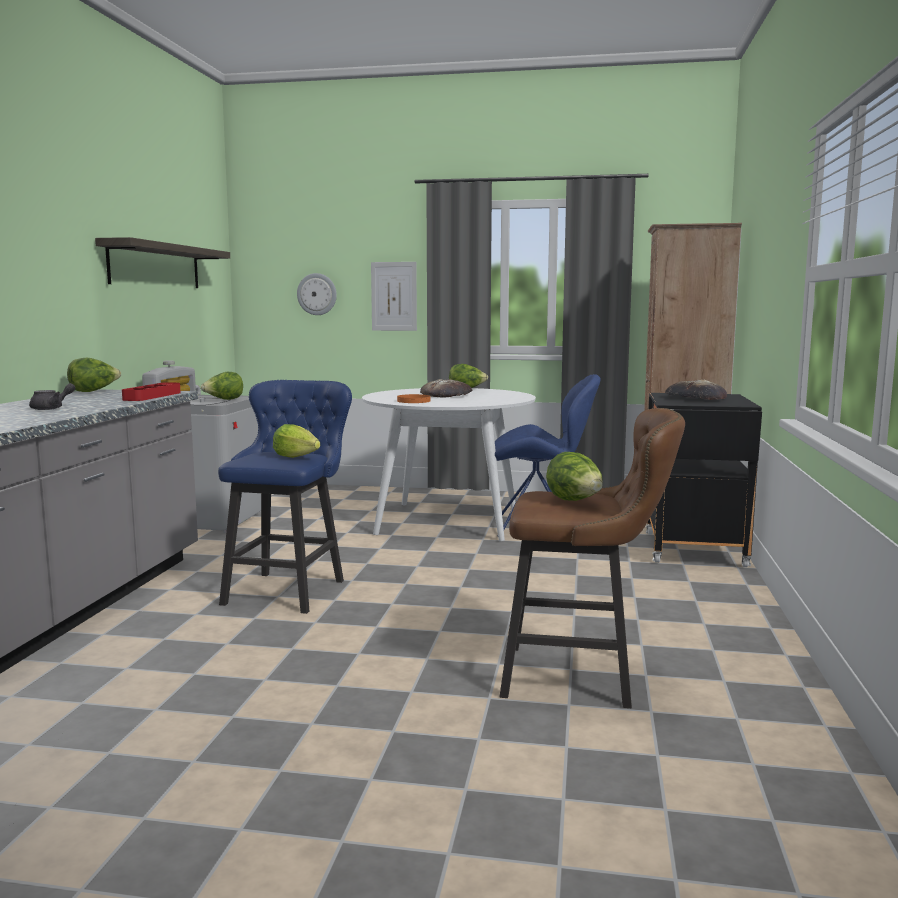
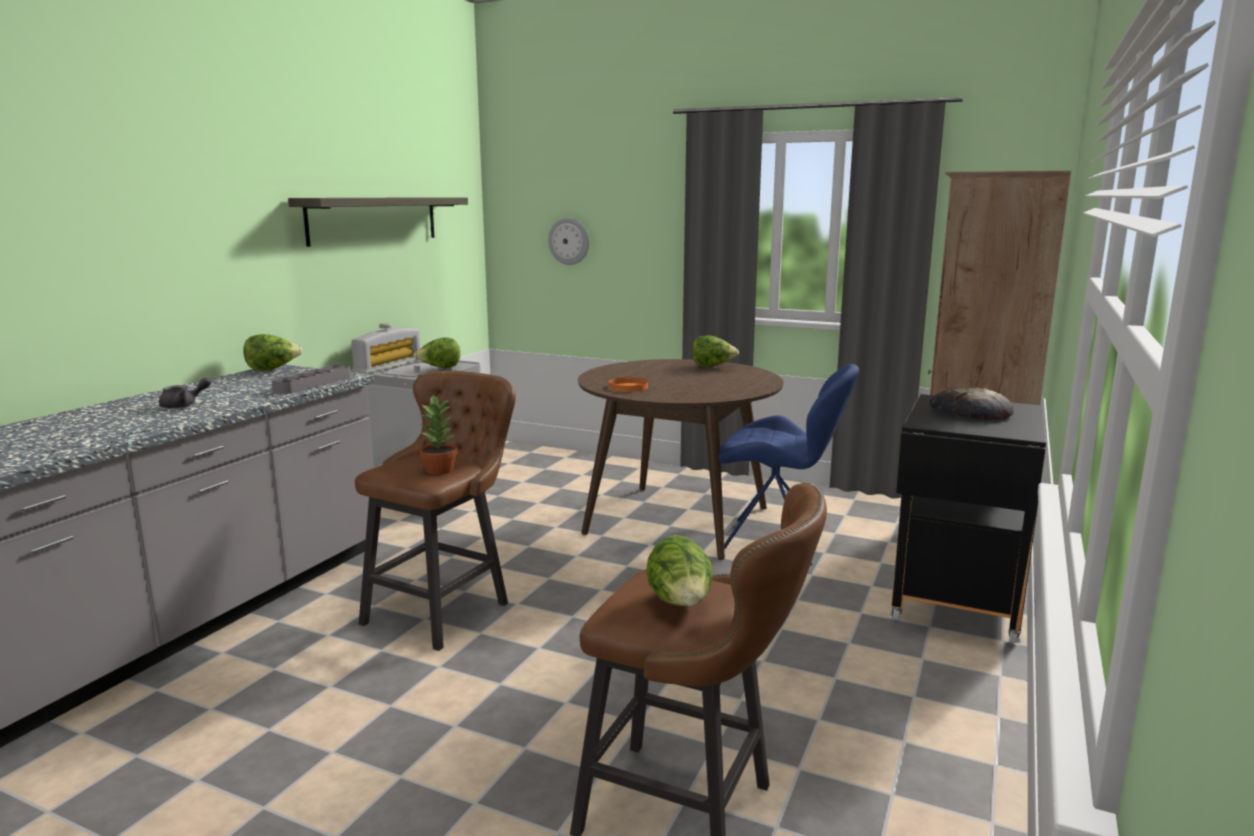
camera: 15 degrees right, 5 degrees up
(152, 396) = (313, 384): red tray -> grey tray
(291, 587) = (447, 606): blue stool -> brown stool
(296, 457) = (440, 470): lettuce -> potted plant
(394, 296) = (651, 246): picture -> none
(446, 394) = (679, 375): bread -> none
(448, 521) = (677, 521): white dining table -> brown dining table

